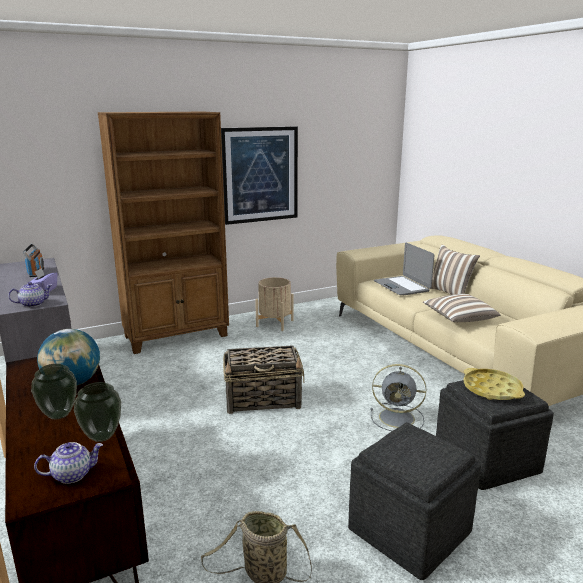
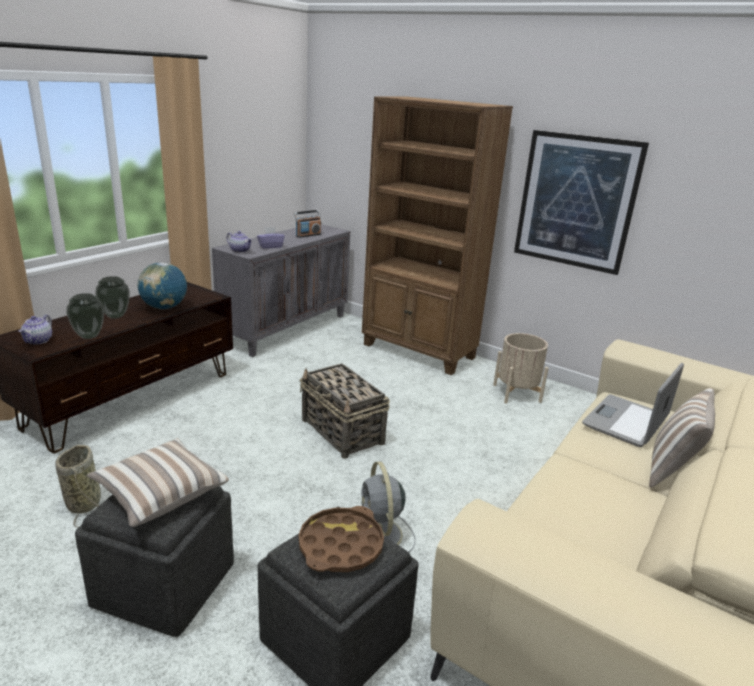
camera: 60 degrees right, 5 degrees up
(72, 474) = (38, 341): teapot -> teapot turned 60 degrees clockwise
(458, 318) = (565, 490): pillow -> pillow (159, 494)
(492, 389) = (340, 545): yellow tray -> brown tray

